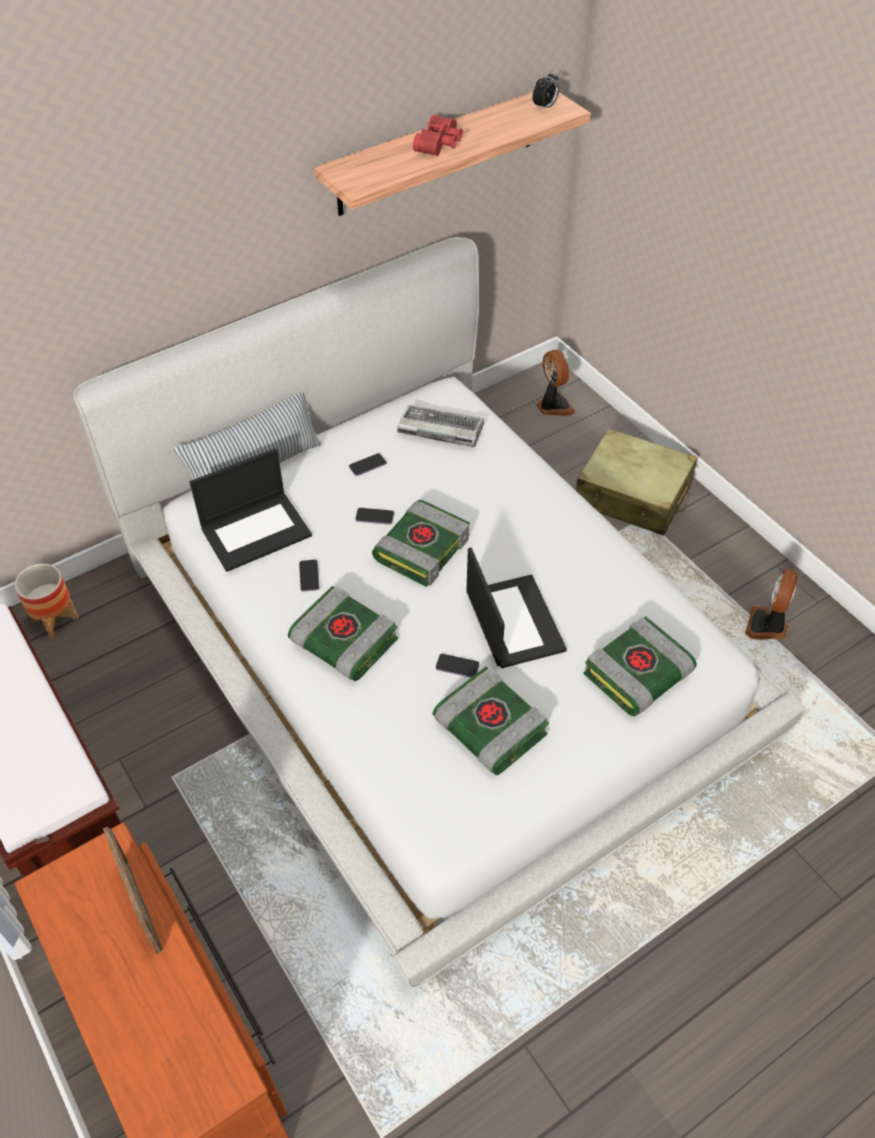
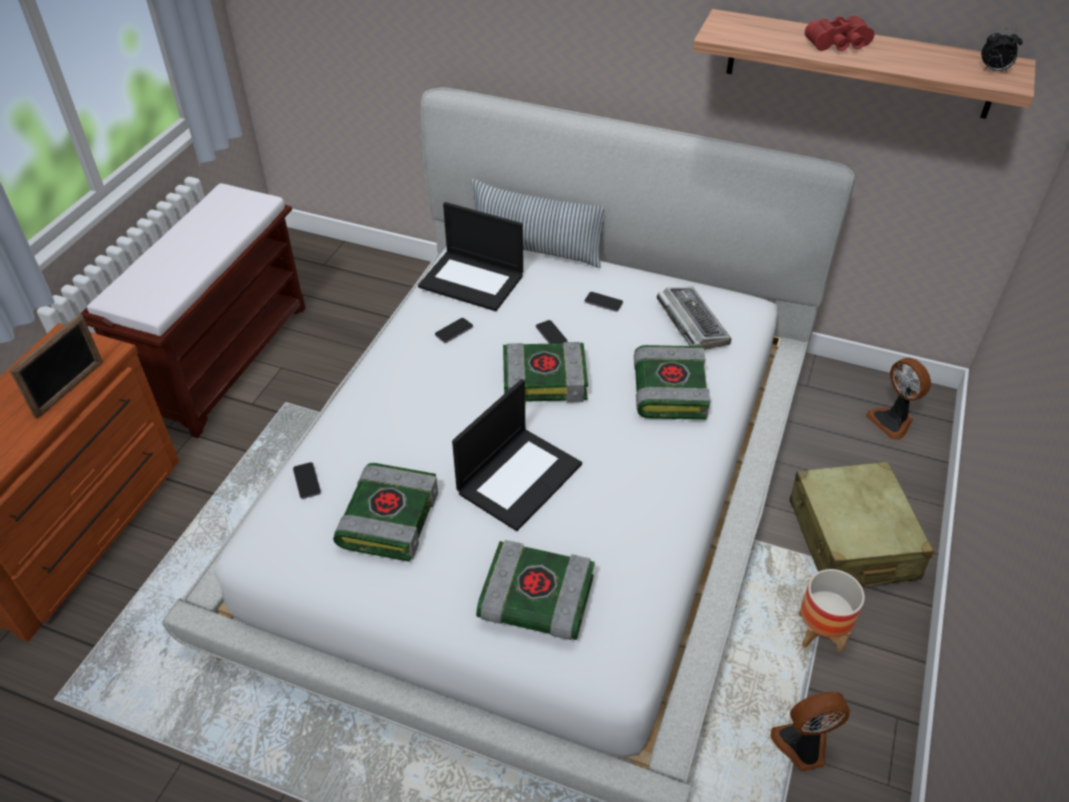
camera: 55 degrees right, 5 degrees down
(55, 619) = (370, 270): planter -> planter (820, 632)
(342, 641) = (405, 383): book -> book (668, 389)
(457, 666) = (437, 465): phone -> phone (307, 481)
(553, 406) = (892, 421): fan -> fan turned 120 degrees clockwise

